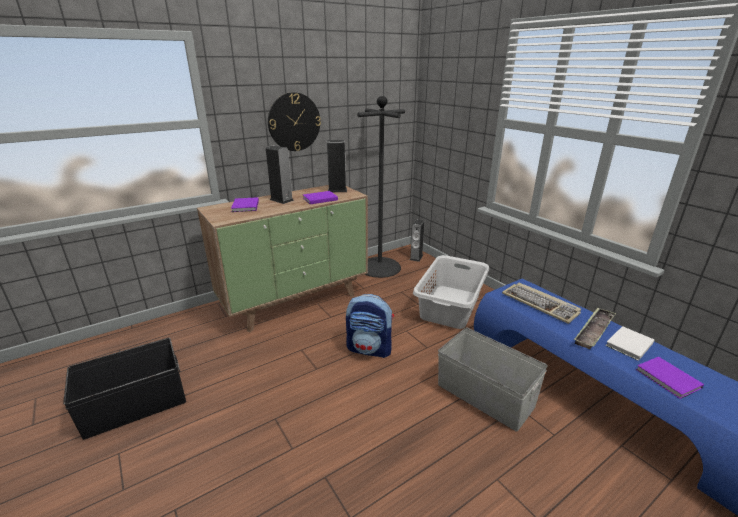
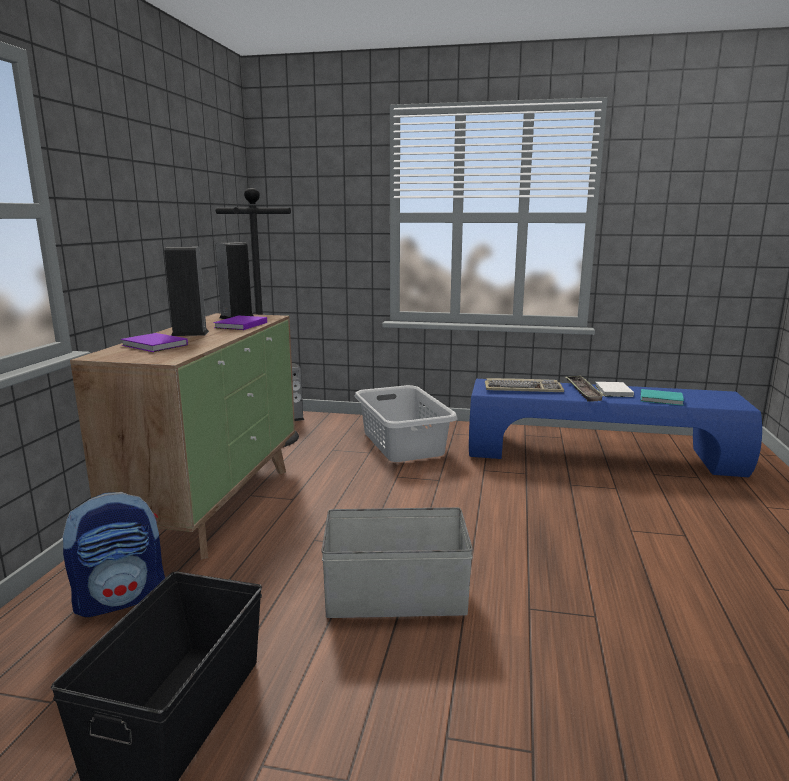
camera: 45 degrees left, 10 degrees down
(294, 122) = (147, 221): wall clock -> none
(370, 349) = (389, 504): backpack -> backpack (122, 598)
(485, 396) = (540, 489): grey storage box -> grey storage box (396, 597)
(668, 379) = (662, 399): purple book -> turquoise book

